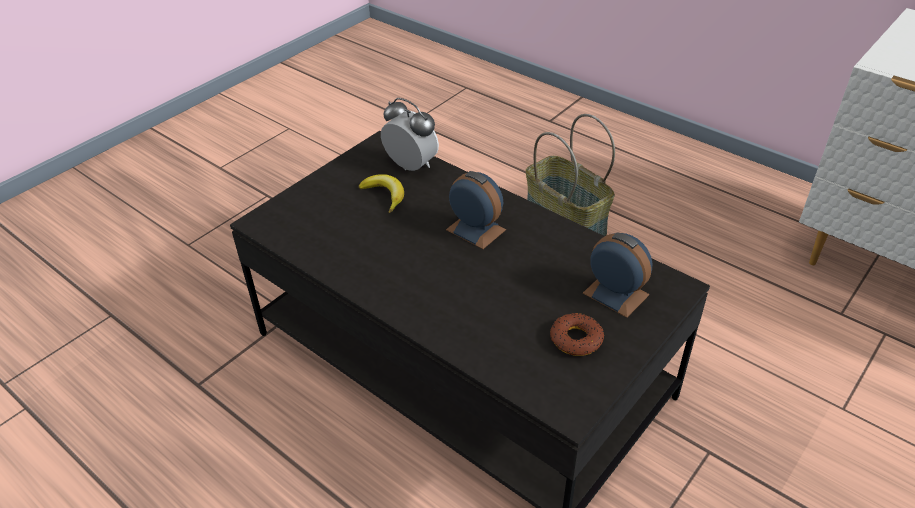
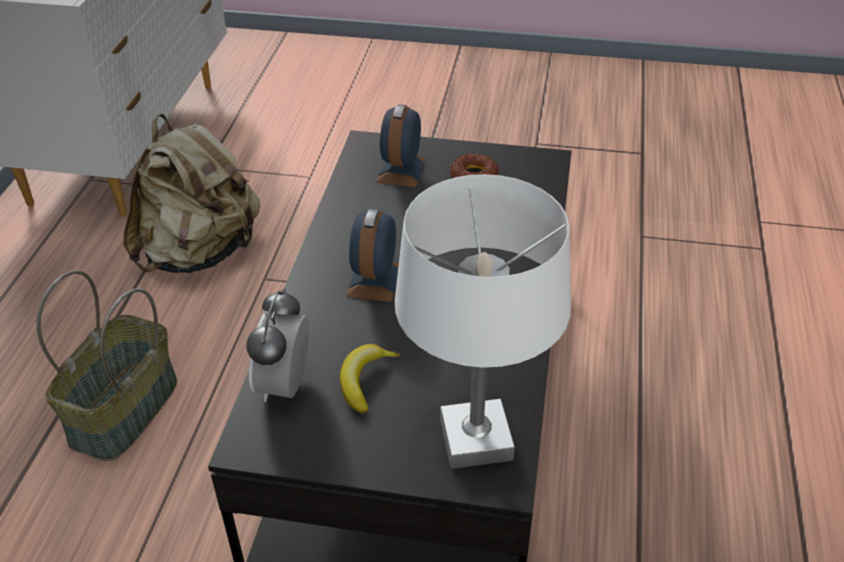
camera: 120 degrees left, 0 degrees up
(295, 222) = (476, 441): none -> white table lamp
(731, 295) = (200, 253): none -> beige backpack

